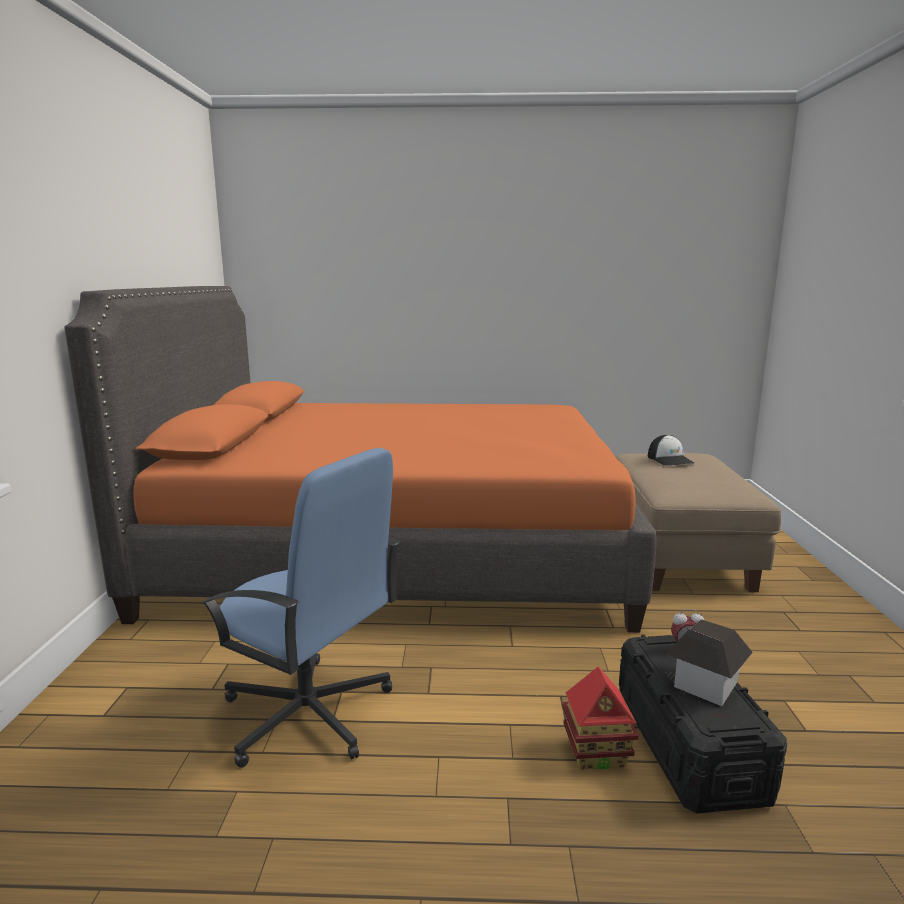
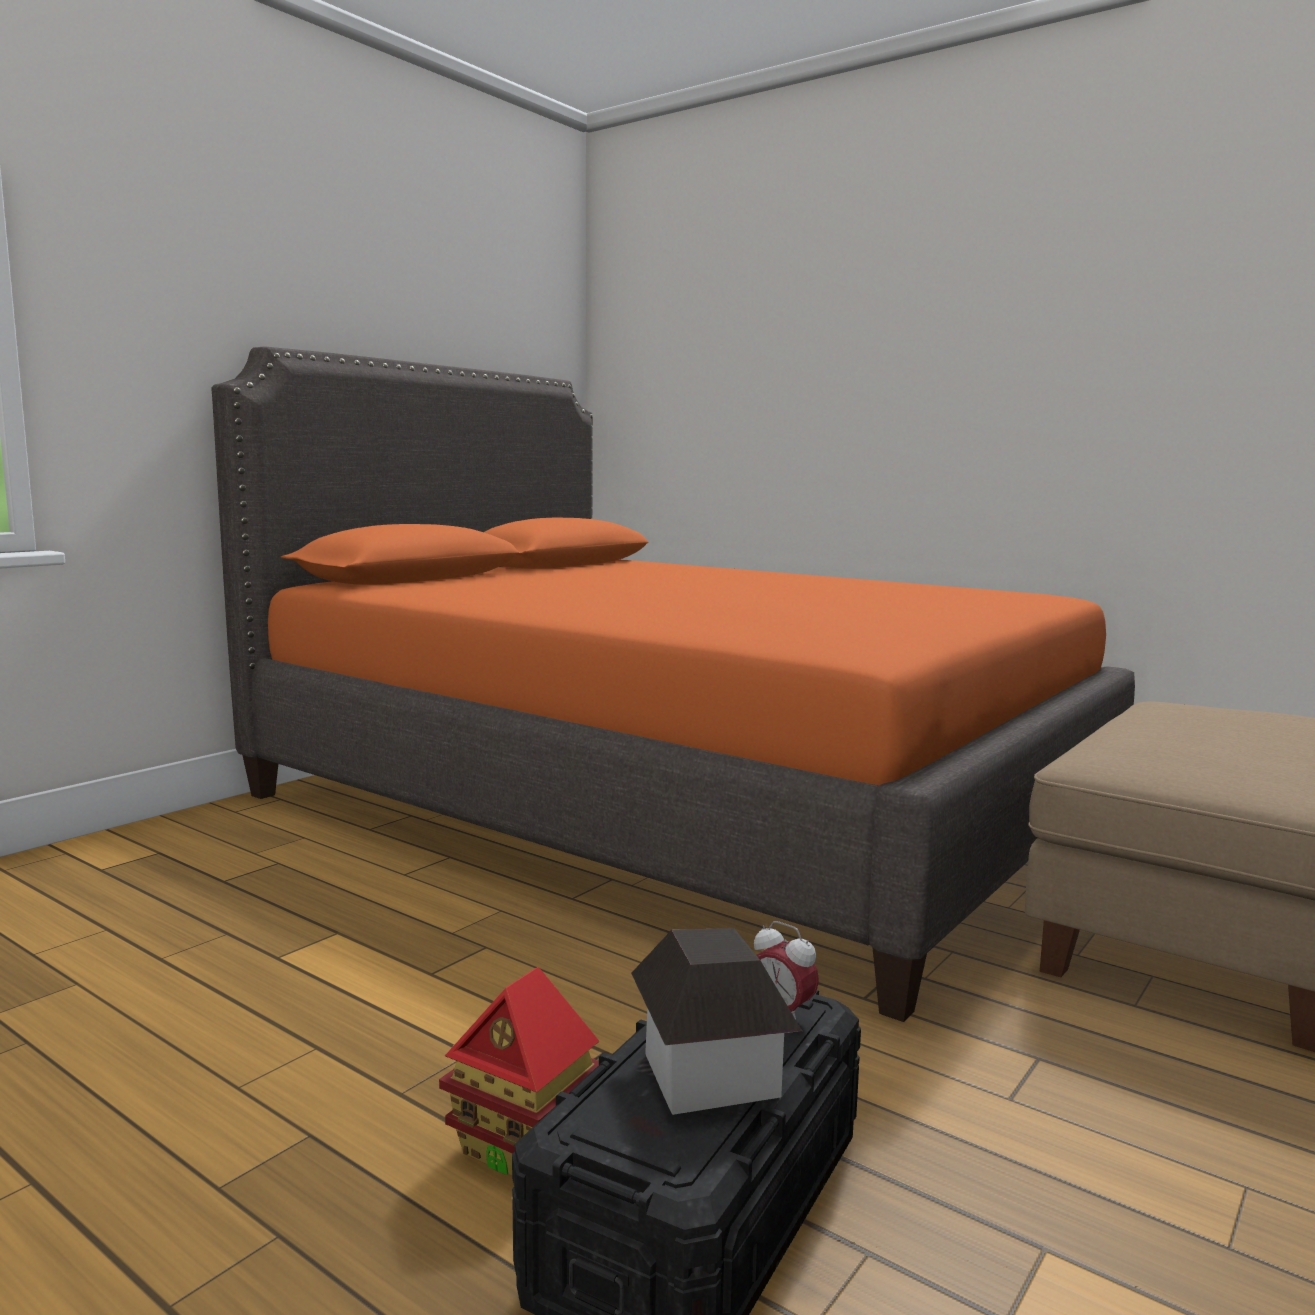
camera: 35 degrees right, 5 degrees down
(308, 714) = (265, 941): blue office chair -> none
(670, 459) = (1215, 714): cap -> none

